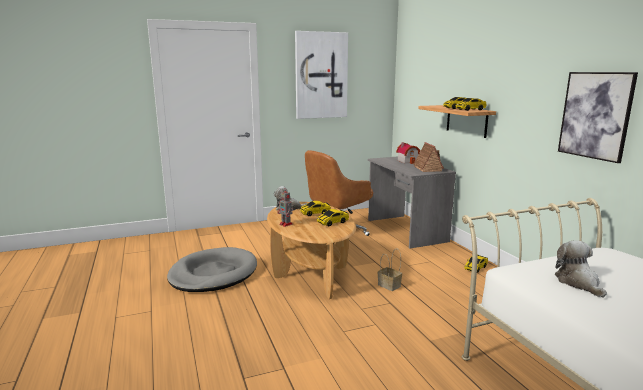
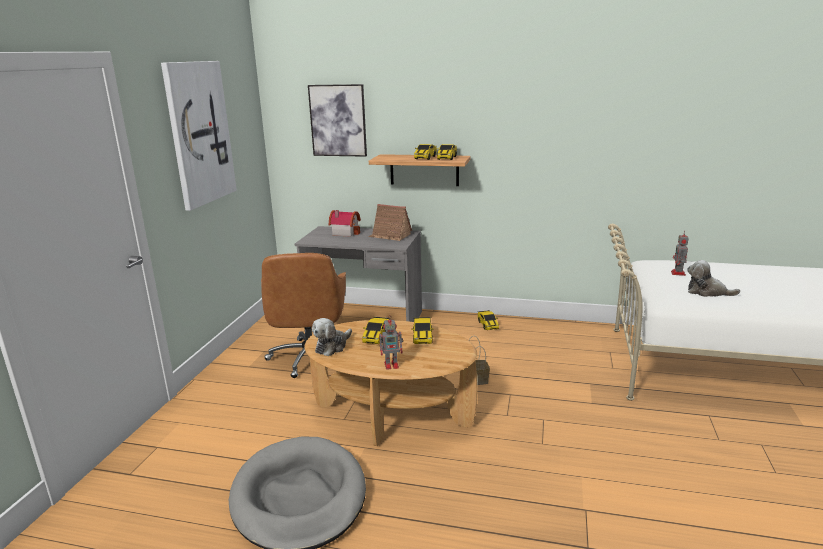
camera: 55 degrees left, 5 degrees up
(595, 115) = (593, 151): picture -> picture (338, 120)
(601, 264) = (678, 273): none -> toy robot

